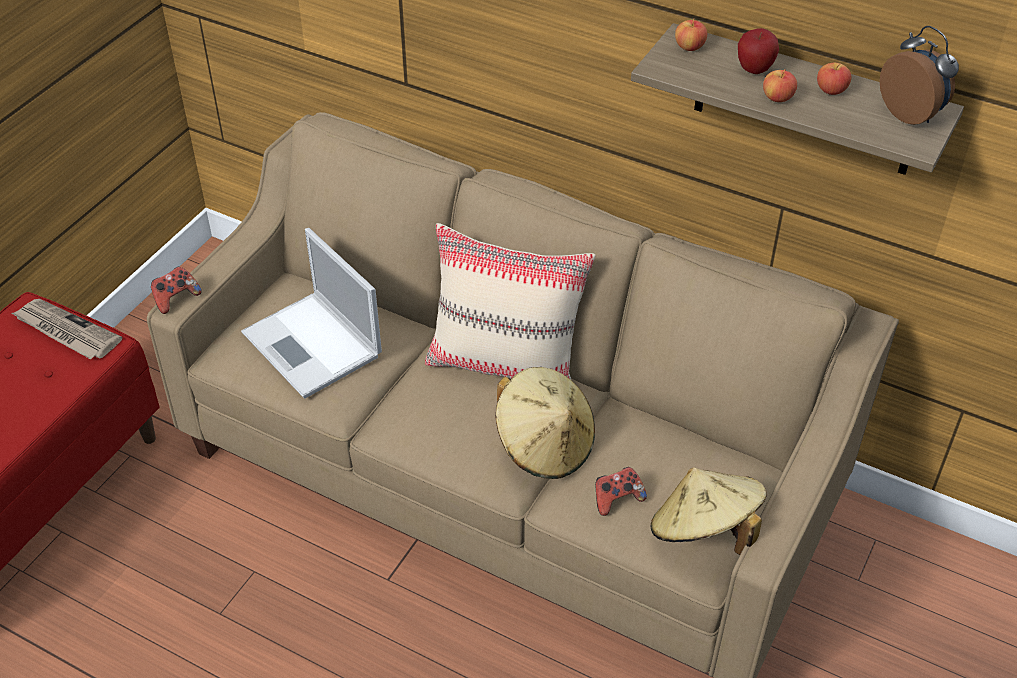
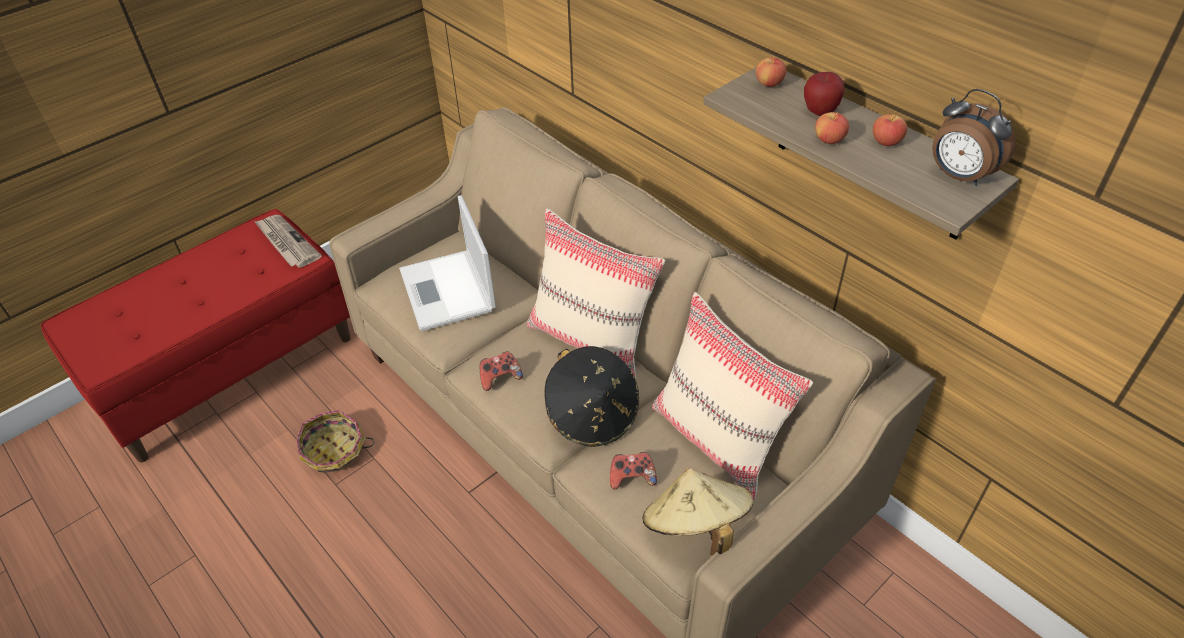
camera: 20 degrees right, 0 degrees up
(176, 299) = (355, 232): game controller -> game controller (500, 378)
(200, 576) = (334, 451): none -> basket
(545, 445) = (593, 415): beige hat -> black hat
(687, 438) = (718, 439): none -> beige pillow
(912, 114) = (959, 176): alarm clock -> alarm clock turned 150 degrees clockwise

